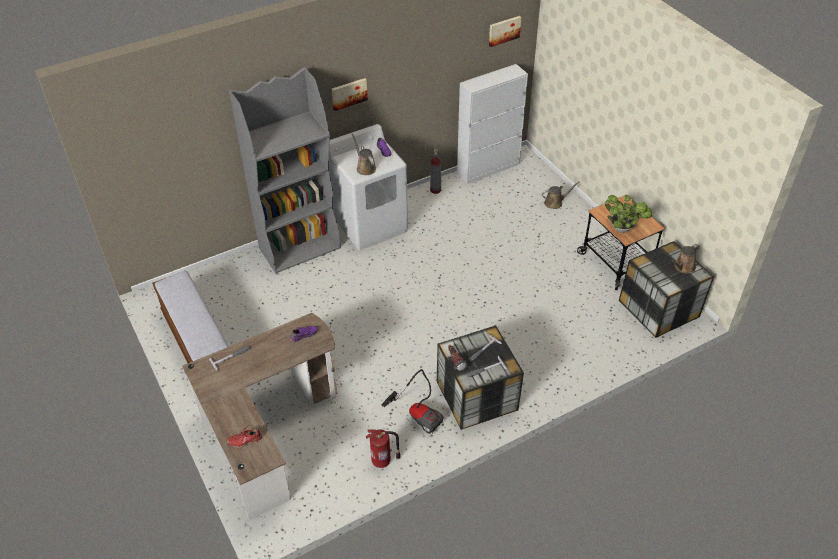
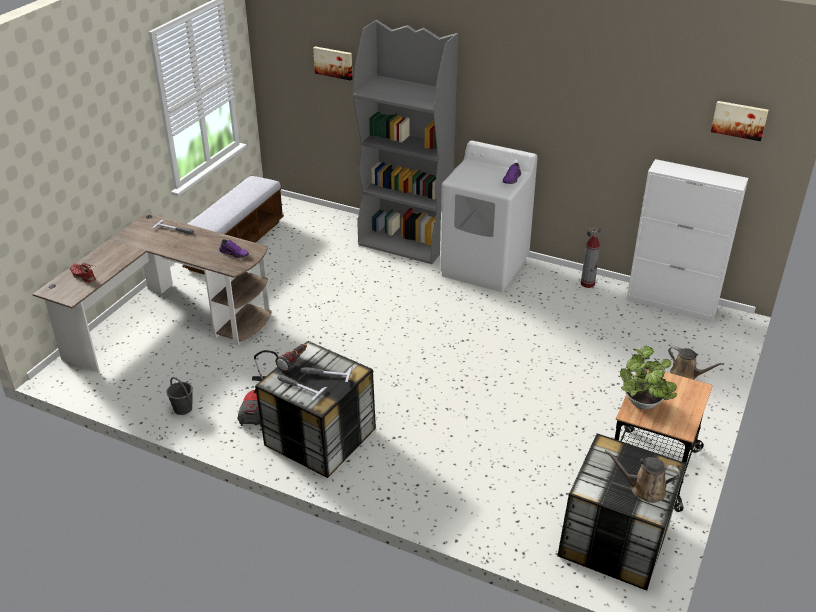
camera: 55 degrees right, 10 degrees down
(349, 93) = (509, 96): picture -> picture (333, 62)
(365, 167) = (472, 179): brown watering can -> none
(382, 461) = (182, 408): fire extinguisher -> grey bucket

